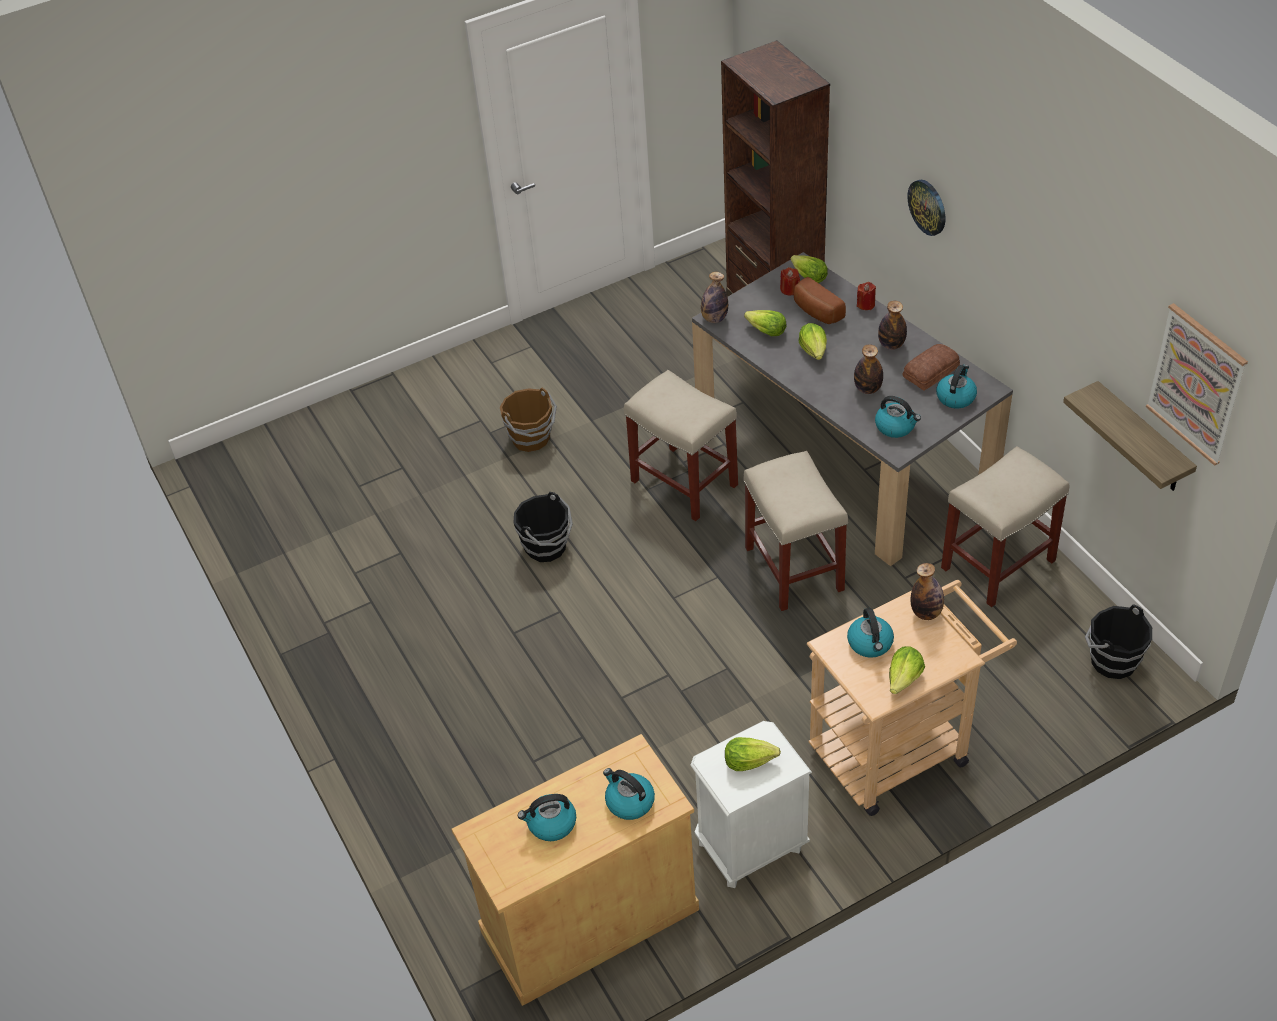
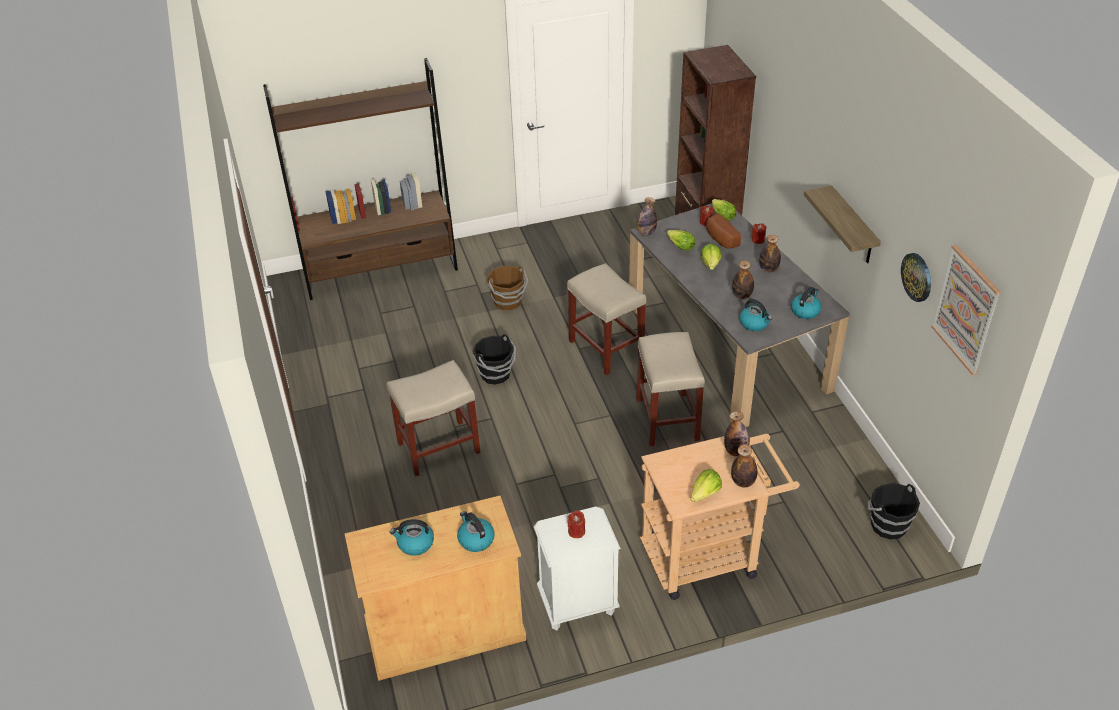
camera: 10 degrees right, 5 degrees down
(339, 423) = (381, 271): none -> brown bookcase
(749, 761) = (576, 531): lettuce -> red candle
(870, 644) = (687, 465): kettle -> none
(928, 207) = (808, 170): wall clock -> wall clock (917, 277)
(932, 372) = (793, 292): bread -> none
(947, 653) = (743, 482): none -> bottle
(997, 565) = (818, 443): beige stool -> beige stool (437, 448)
(1142, 440) = (927, 354): shelf -> shelf (853, 227)

